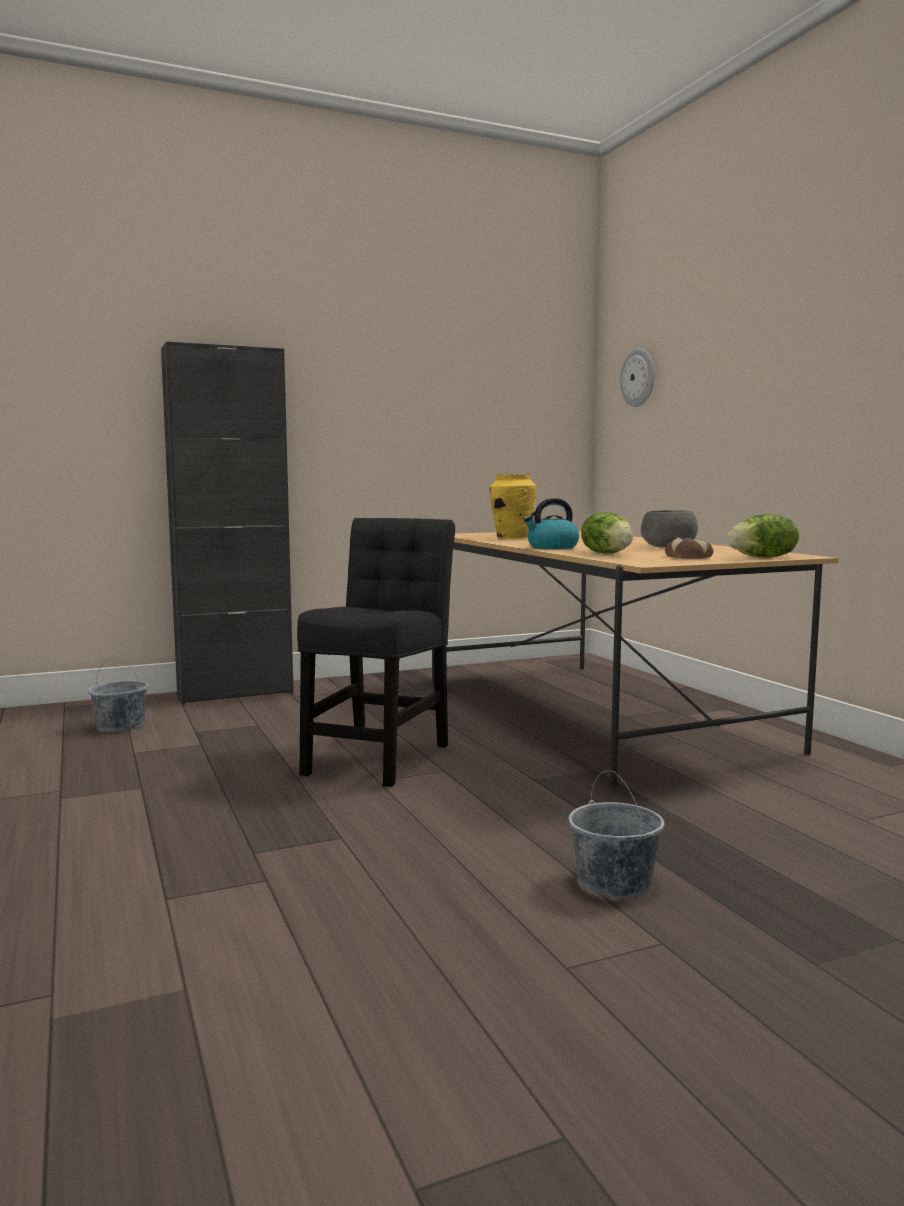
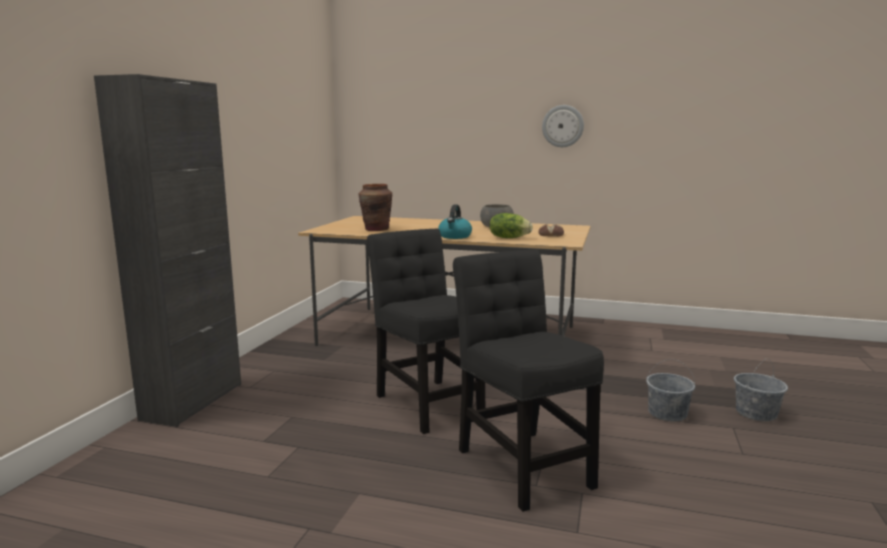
camera: 50 degrees left, 5 degrees up
(121, 726) = (183, 465): grey bucket -> grey bucket (756, 413)
(297, 833) = (521, 463): none -> black chair
(512, 538) = (376, 229): yellow vase -> brown vase
(638, 377) = (383, 109): wall clock -> wall clock (562, 126)
(763, 557) = (574, 230): lettuce -> none

